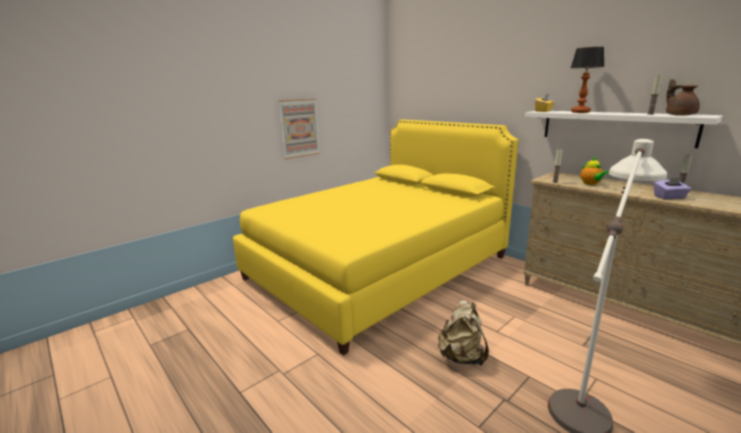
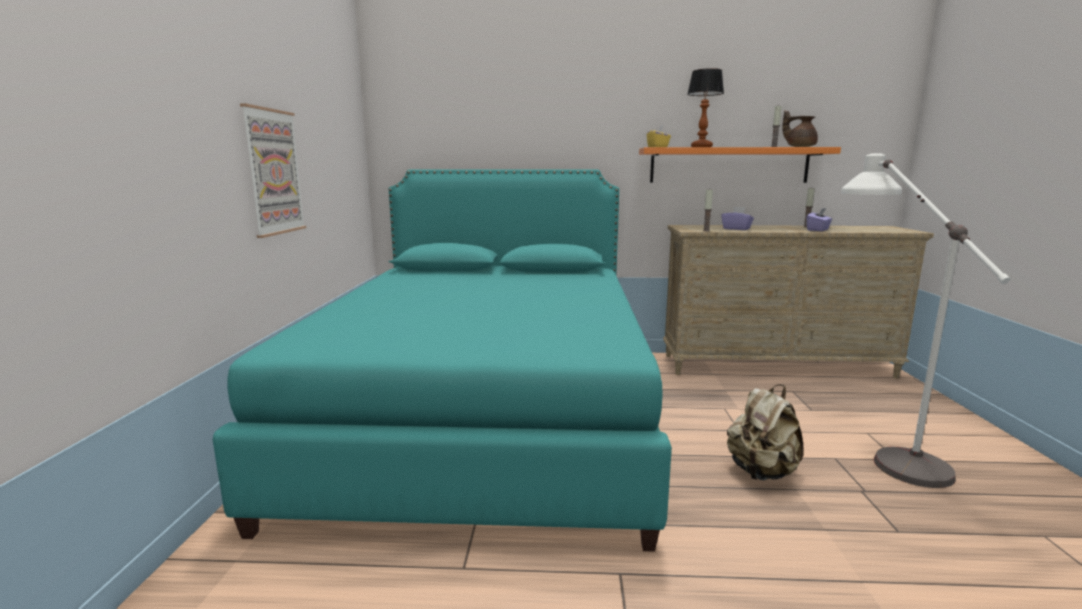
camera: 45 degrees left, 5 degrees down
(378, 267) = (485, 416): yellow bed -> turquoise bed
(591, 184) = (736, 229): teapot -> purple tissue box
(614, 127) = (729, 165): white shelf -> orange shelf

